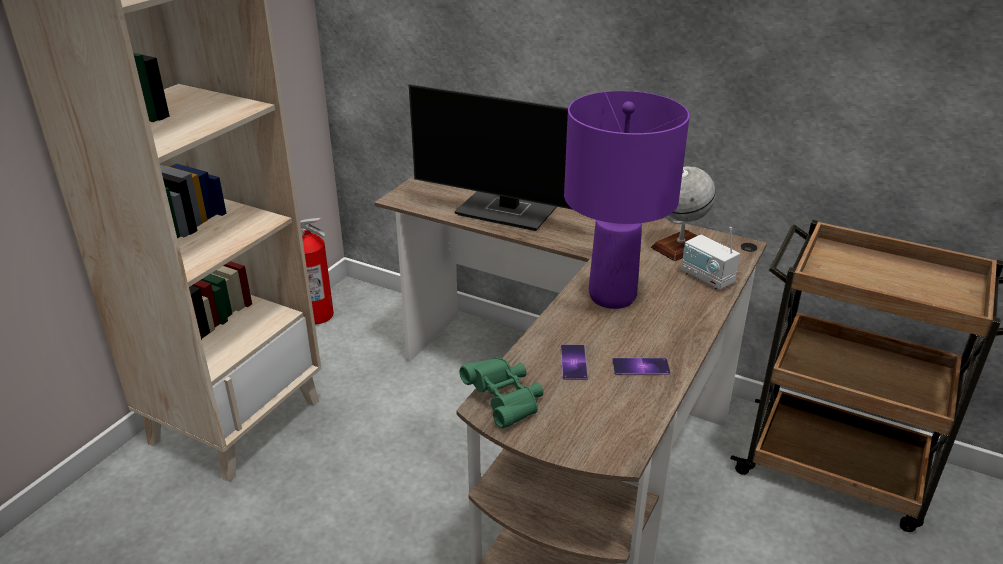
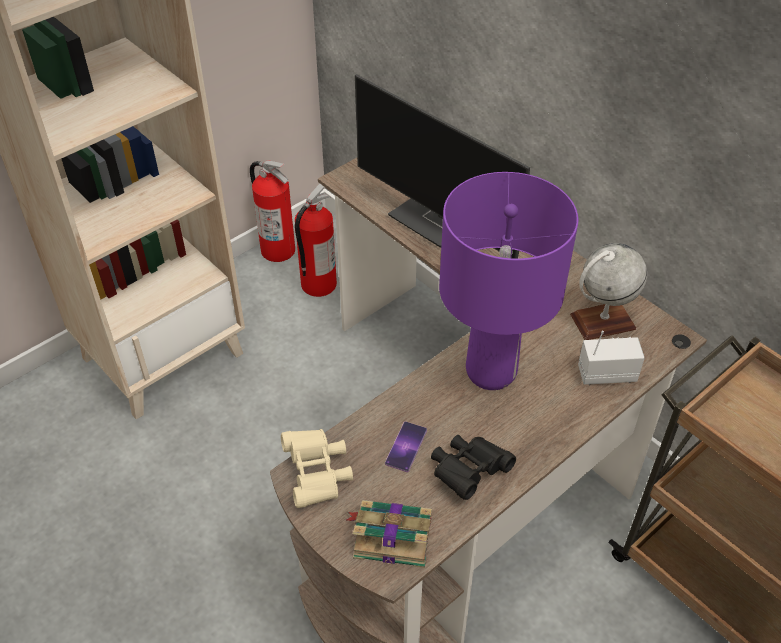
camera: 20 degrees right, 15 degrees up
(367, 333) = (317, 284): none -> fire extinguisher
(505, 401) = (317, 475): green binoculars -> beige binoculars
(603, 429) = (390, 536): none -> book
(641, 367) = (468, 472): phone -> black binoculars
(707, 278) = (606, 374): radio -> radio turned 105 degrees clockwise

